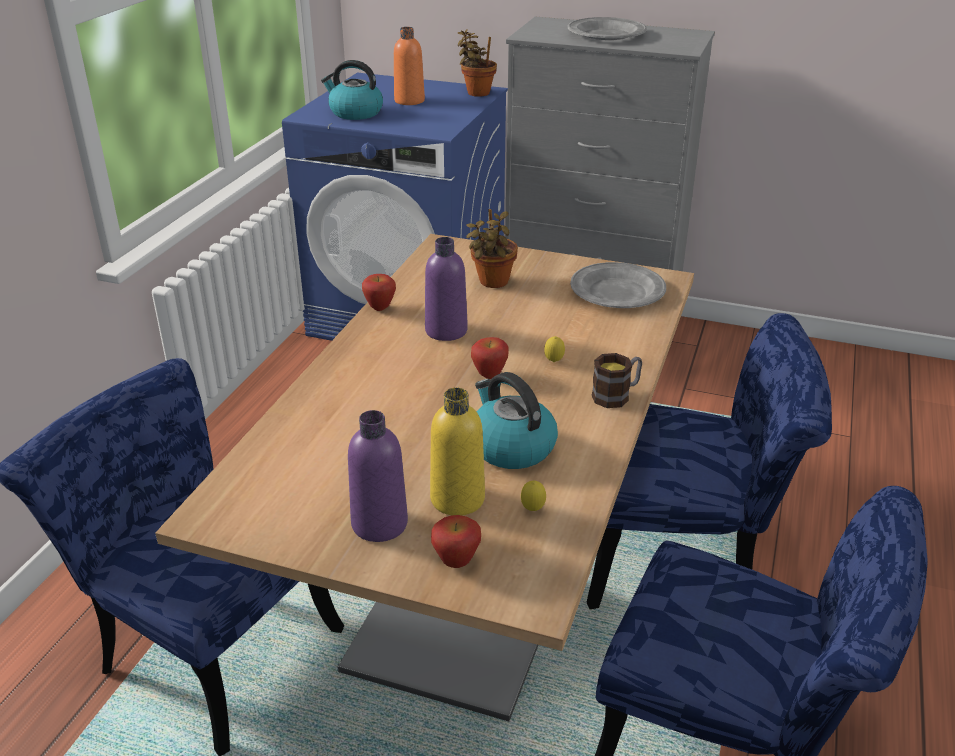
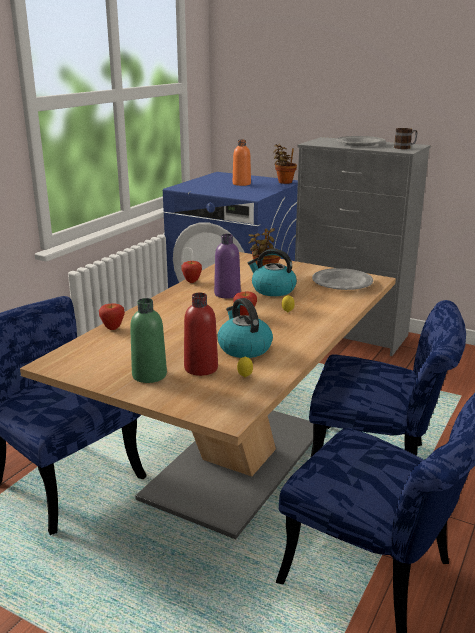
camera: 10 degrees right, 10 degrees down
(355, 113) = (206, 187): kettle -> kettle (272, 290)
(379, 524) = (149, 375): purple bottle -> green bottle
(456, 562) = (187, 396): apple -> apple (113, 328)
(457, 499) = (201, 368): yellow bottle -> red bottle
(616, 395) = (320, 330): mug -> mug (405, 147)

